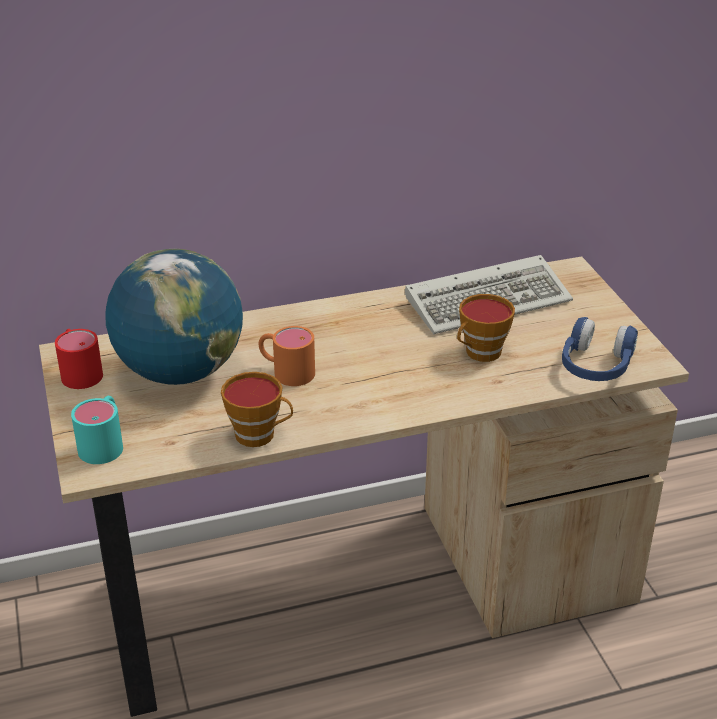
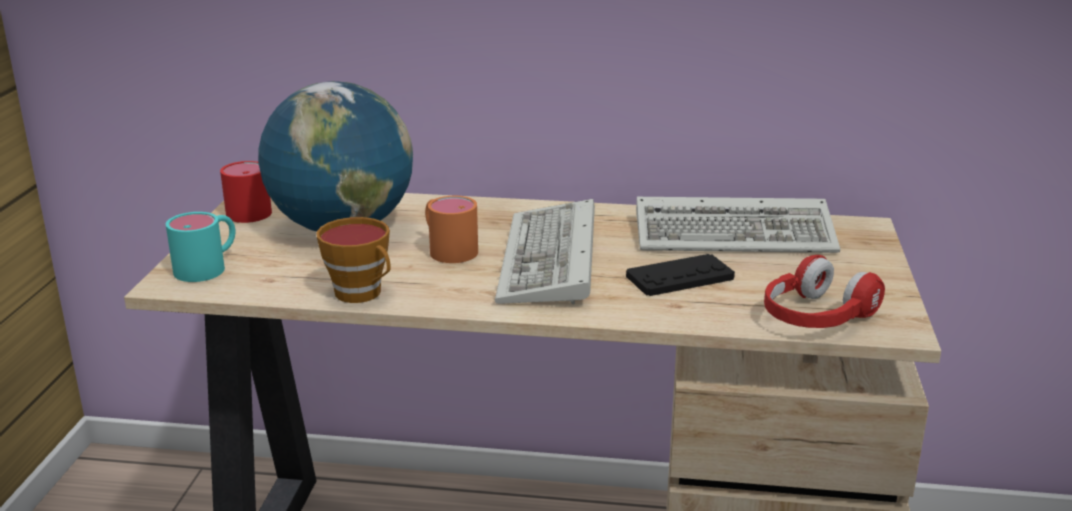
camera: 25 degrees right, 10 degrees down
(377, 363) = (551, 262): none -> keyboard
(480, 353) = (680, 277): cup -> black game controller
(595, 366) = (815, 317): blue headphones -> red headphones

